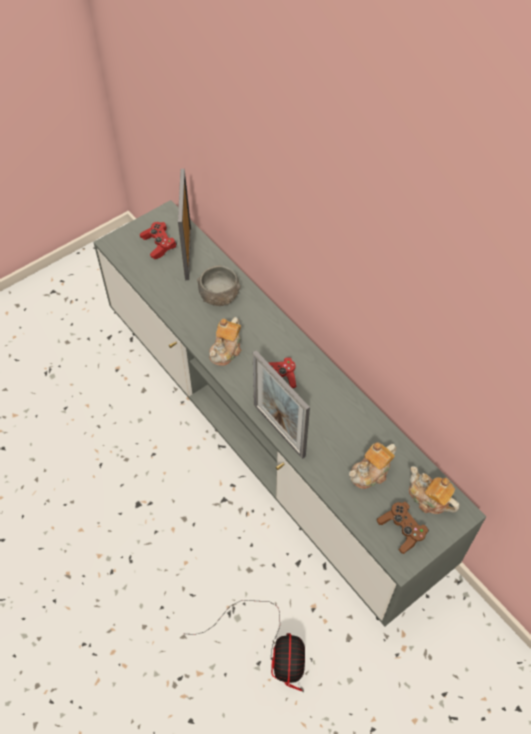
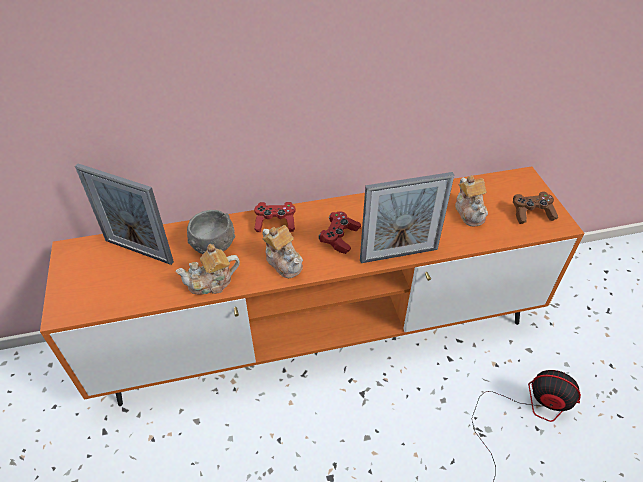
camera: 65 degrees left, 10 degrees down
(159, 245) = (104, 271): red game controller -> red game controller (275, 223)
(267, 442) = (320, 335): grey tv stand -> orange tv stand
(429, 499) = (507, 188): teapot -> teapot (211, 282)

